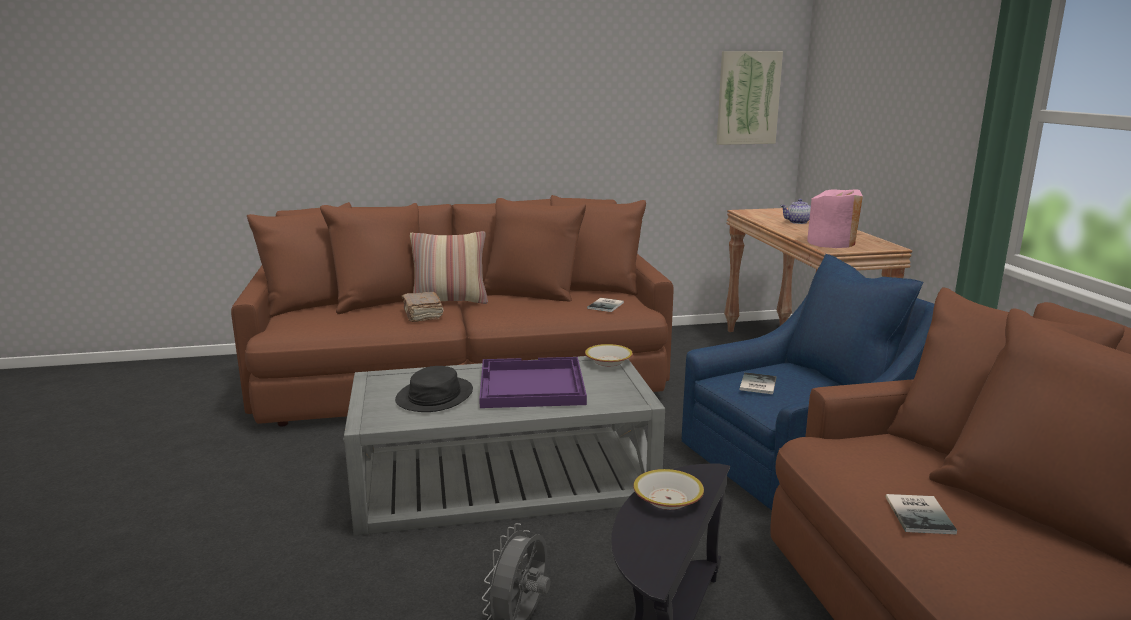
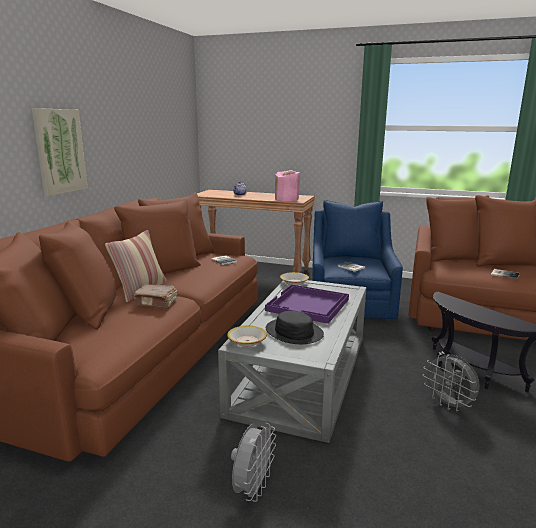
camera: 60 degrees left, 0 degrees up
(252, 510) = (252, 489): none -> grey fan
(668, 499) = (465, 308): bowl -> bowl (247, 341)
(748, 98) = (181, 127): picture -> picture (59, 151)

